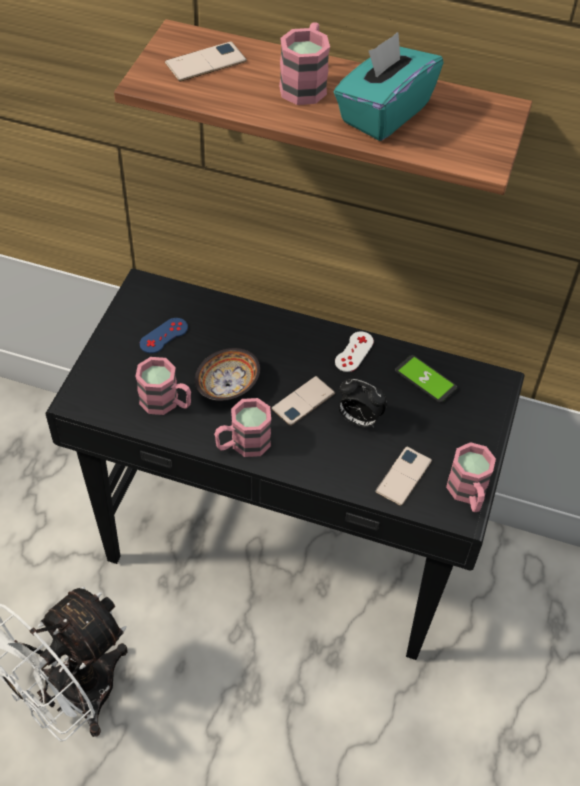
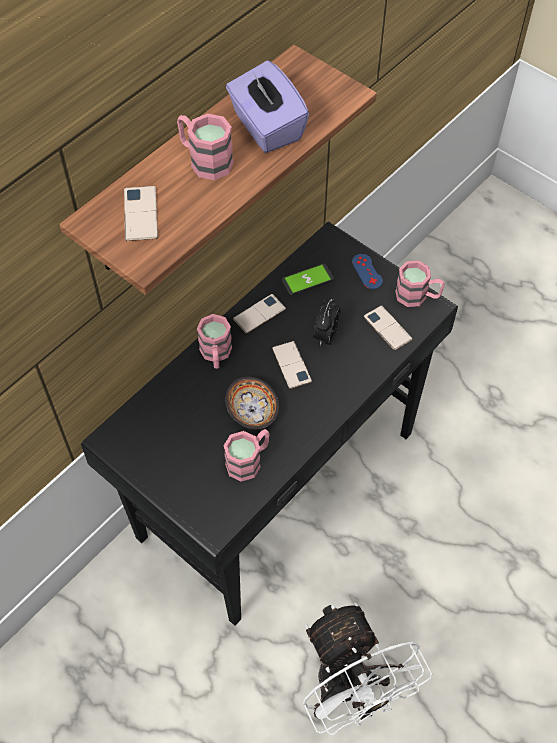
camera: 65 degrees left, 5 degrees up
(164, 336) = (175, 440): blue game controller -> blue game controller (367, 271)
(242, 444) = (314, 420): pink mug -> pink mug (216, 354)
(354, 352) = (259, 314): white game controller -> phone
(358, 420) = (325, 336): alarm clock -> alarm clock turned 150 degrees clockwise
(383, 113) = (266, 127): turquoise tissue box -> purple tissue box

